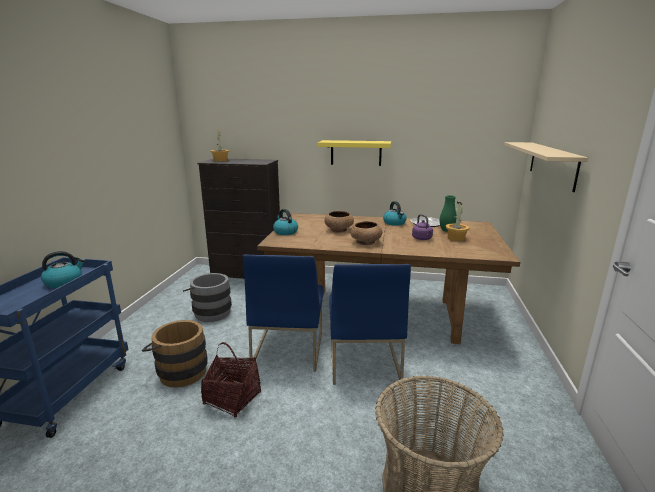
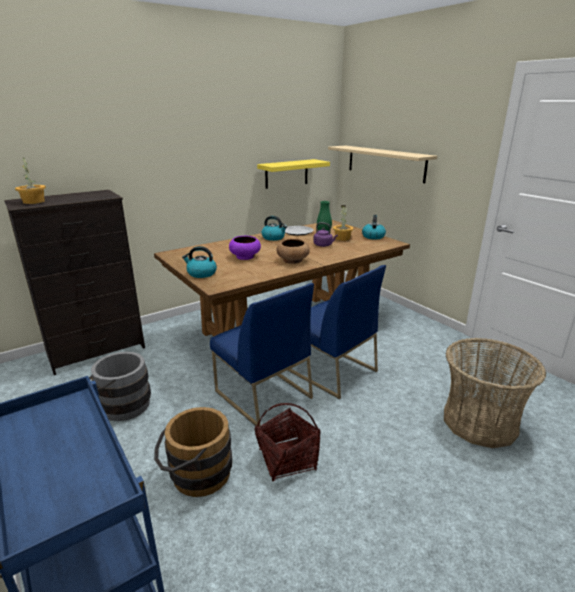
camera: 45 degrees left, 5 degrees up
(64, 282) = (67, 432): kettle -> kettle (373, 236)
(339, 230) = (245, 257): brown bowl -> purple bowl
(356, 153) = (199, 170): yellow shelf -> yellow shelf (286, 174)

